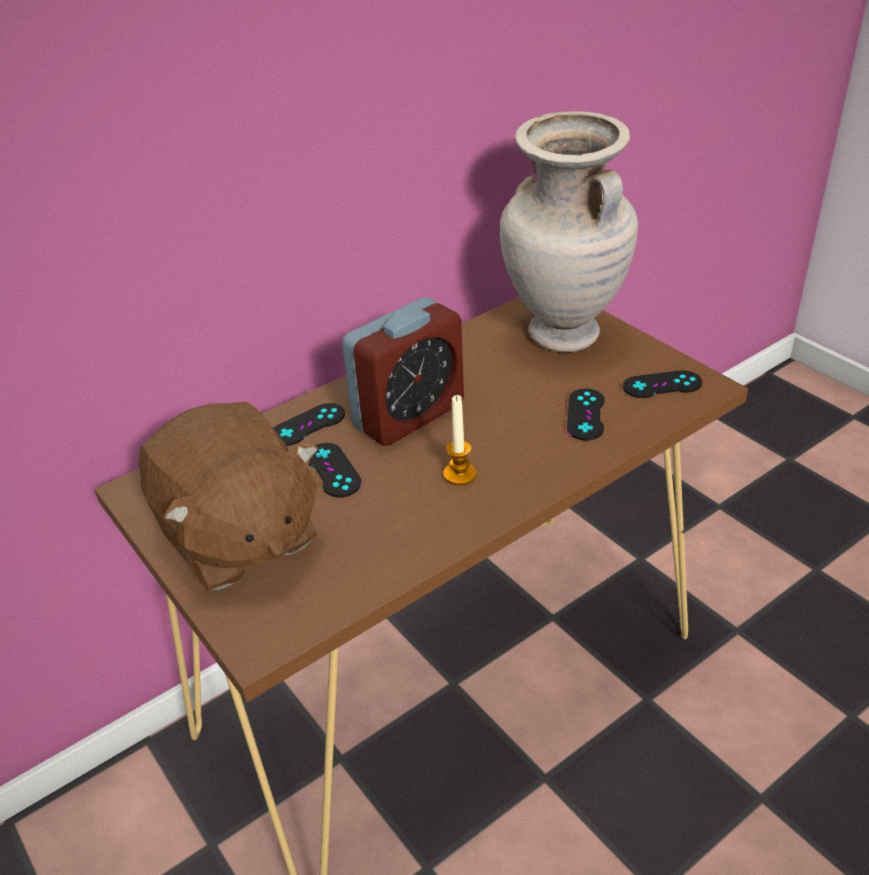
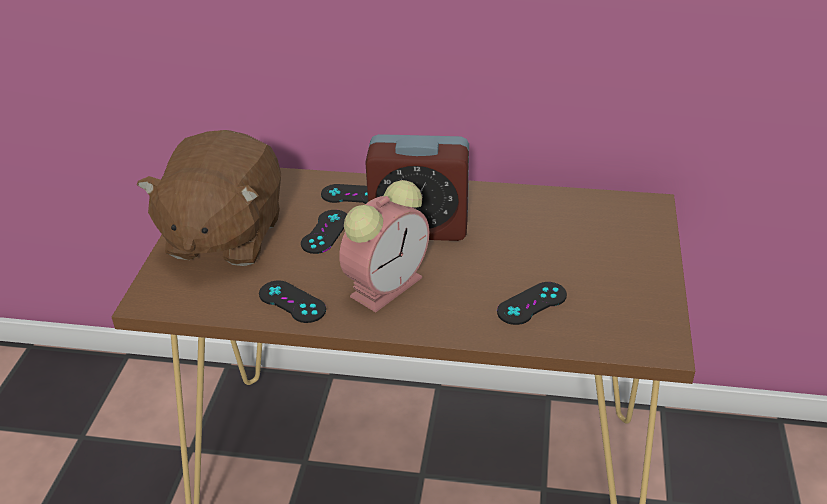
camera: 45 degrees right, 0 degrees up
(459, 474) = (388, 285): candle -> alarm clock
(562, 336) = (610, 239): beige vase -> none
(662, 385) = (626, 321): black game controller -> black game controller (292, 302)

